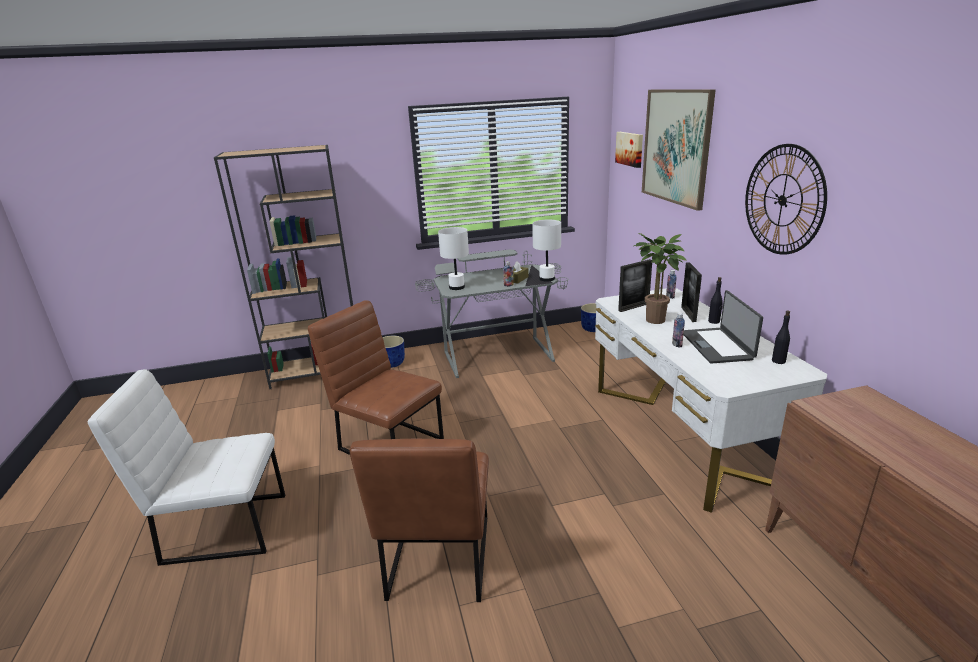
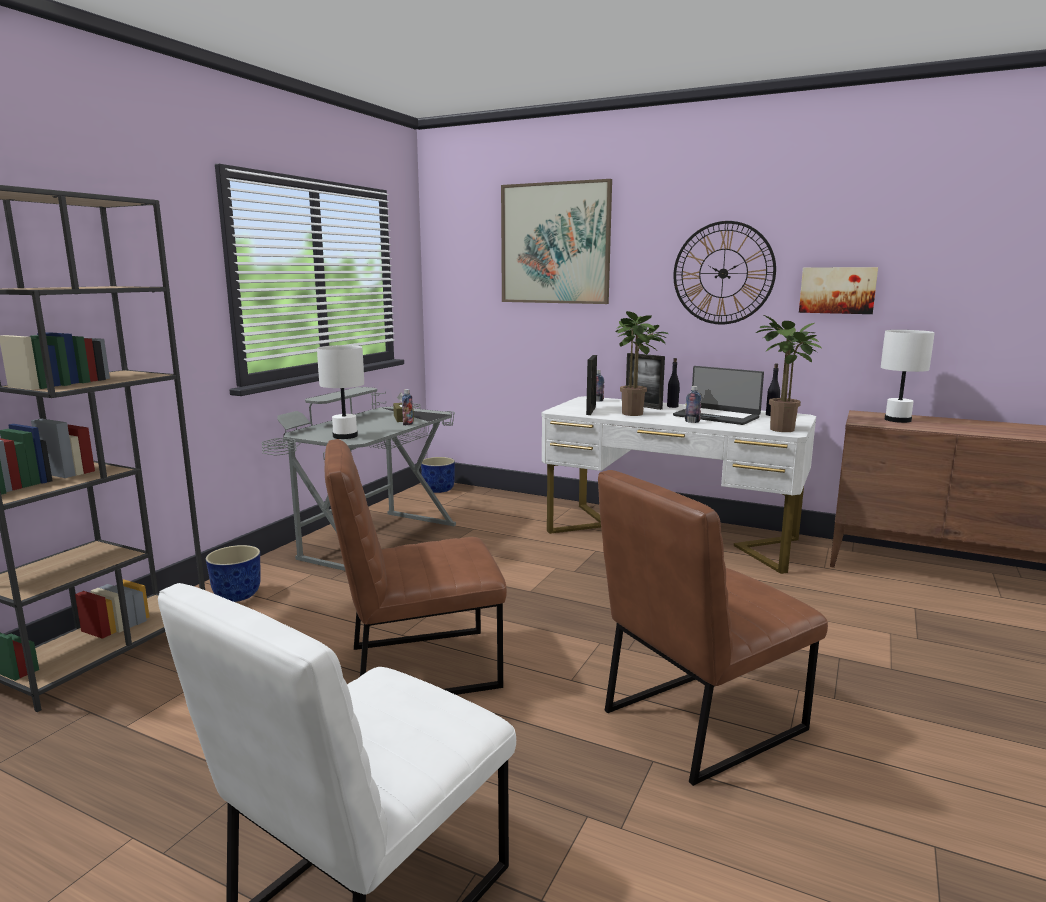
camera: 50 degrees left, 10 degrees down
(438, 559) = (699, 721): brown chair -> brown chair turned 105 degrees clockwise
(546, 279) = (436, 413): white table lamp -> white table lamp (898, 420)
(630, 149) = (467, 256): picture -> picture (837, 290)
(726, 382) = (782, 430): none -> potted plant

